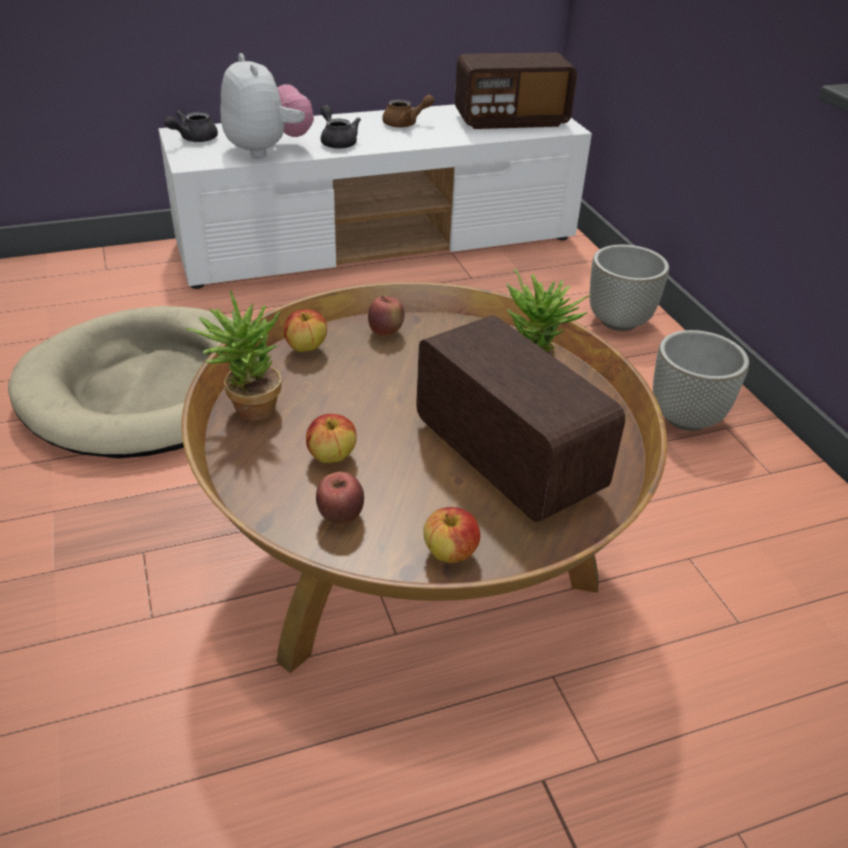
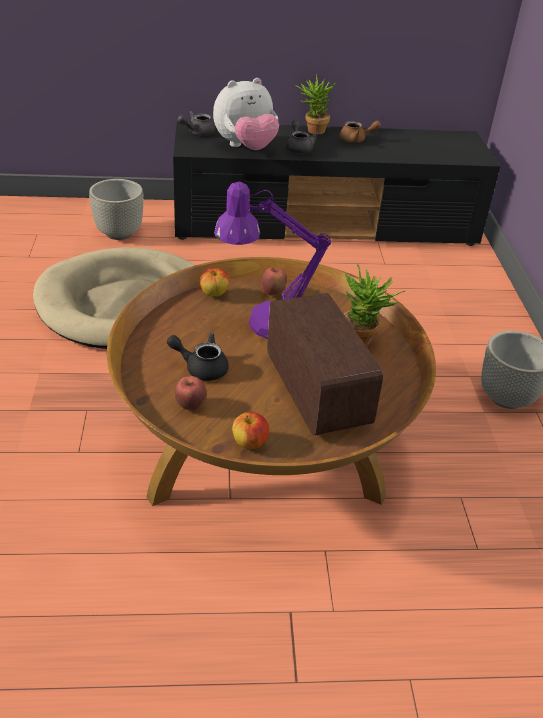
camera: 15 degrees right, 0 degrees up
(246, 409) = (159, 327): potted plant -> potted plant (312, 130)
(267, 150) = (246, 147): plush toy -> plush toy turned 75 degrees clockwise
(331, 456) = (201, 367): apple -> black teapot
(380, 241) = (326, 225): white tv stand -> black tv stand
(391, 377) = (263, 324): none -> purple table lamp
(511, 120) = (440, 147): radio -> none
(618, 321) = (486, 316): grey planter -> grey planter (119, 233)

